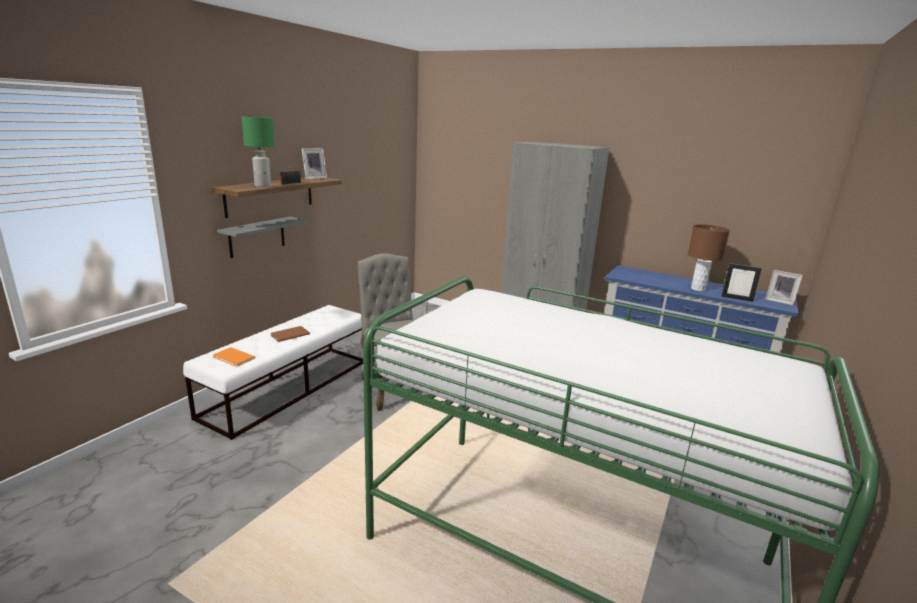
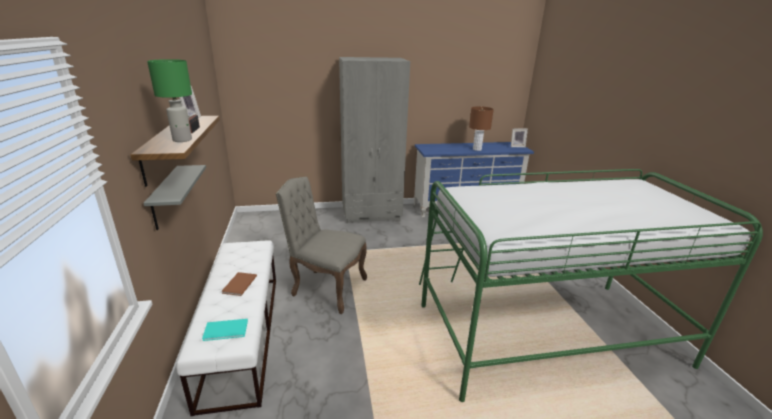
camera: 40 degrees left, 5 degrees up
(233, 358) = (226, 331): orange book -> turquoise book
(736, 298) = (500, 150): picture frame -> none

